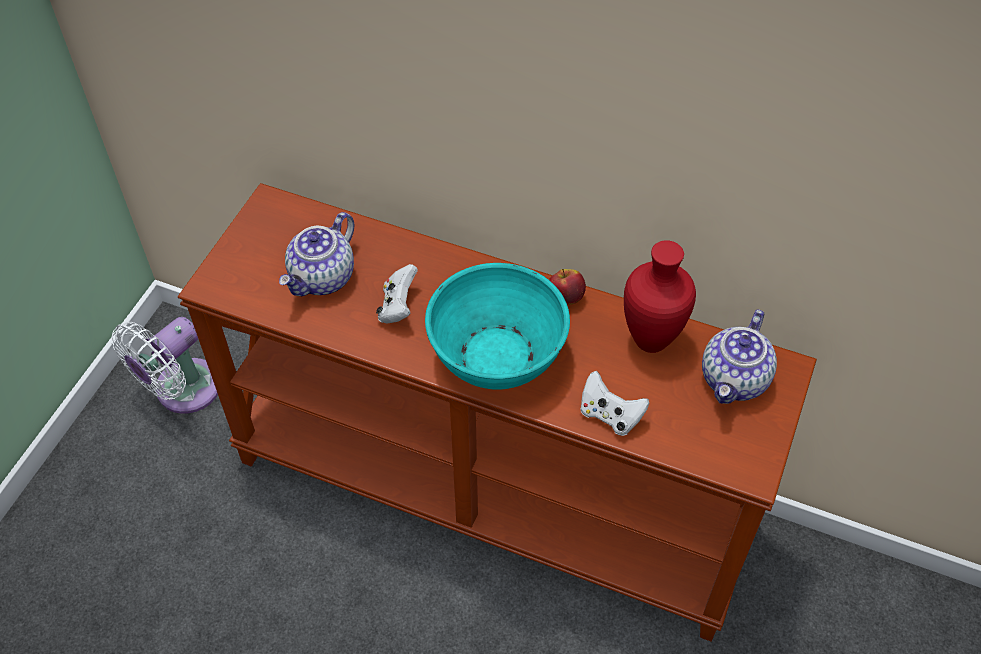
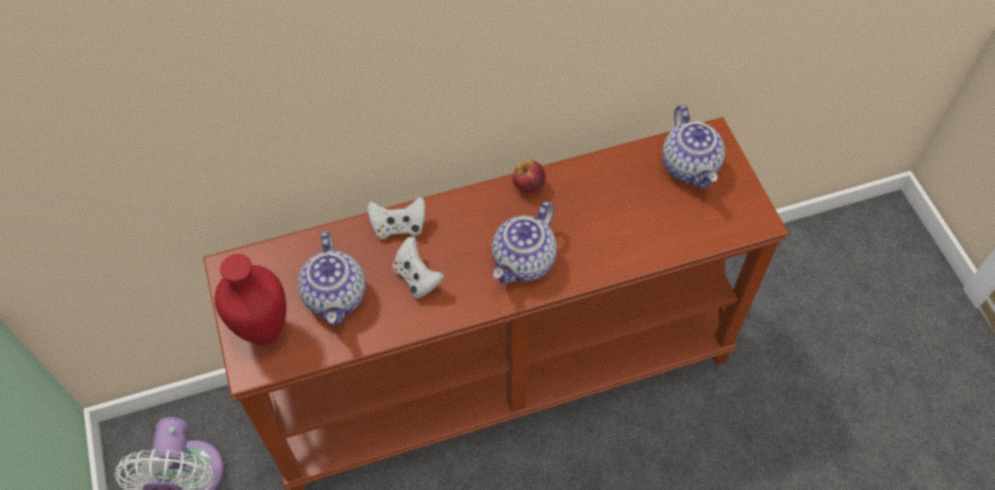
camera: 40 degrees left, 5 degrees up
(497, 356) = (524, 262): turquoise bowl -> teapot
(610, 415) = (638, 249): white game controller -> white game controller (398, 227)
(652, 342) = (615, 177): red vase -> red vase (267, 332)

